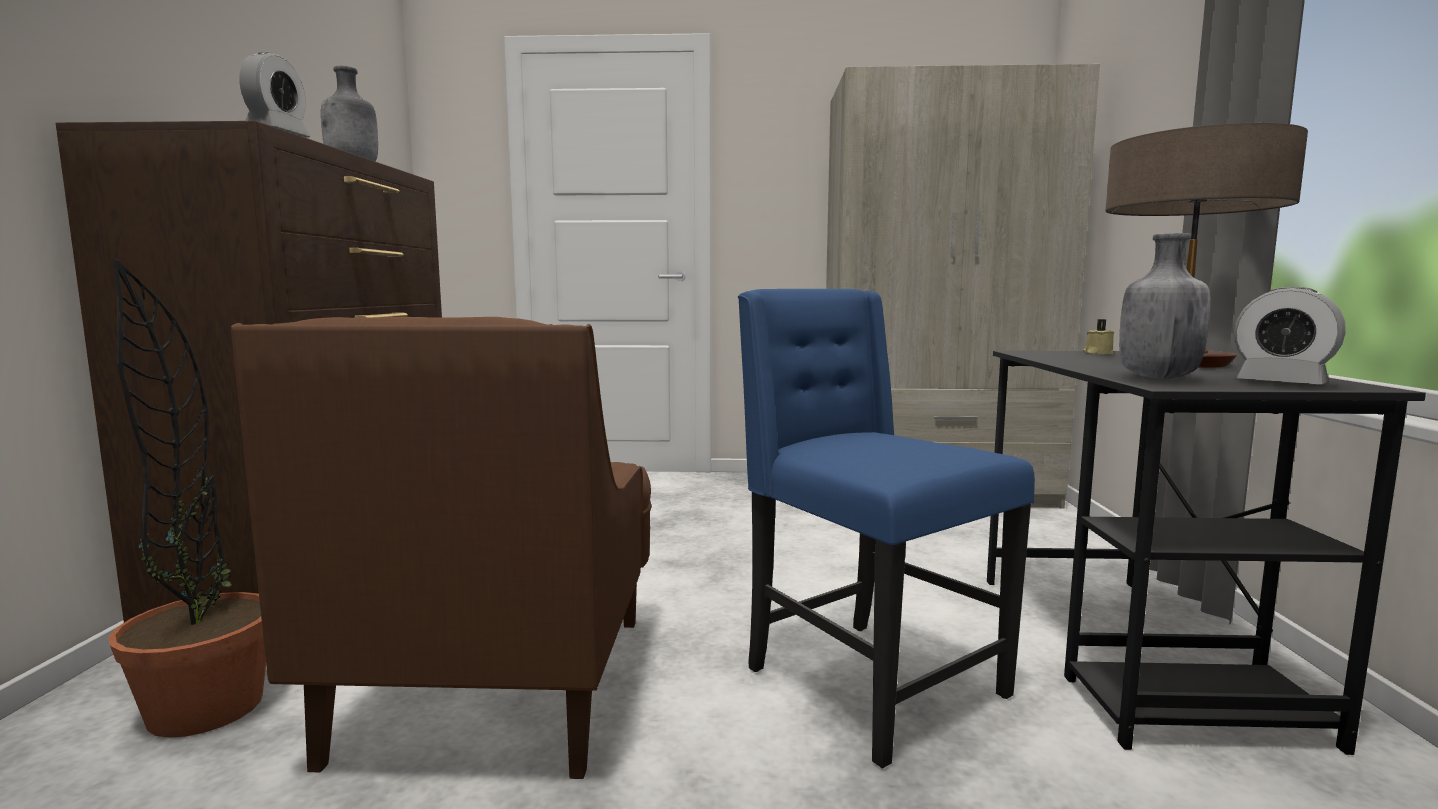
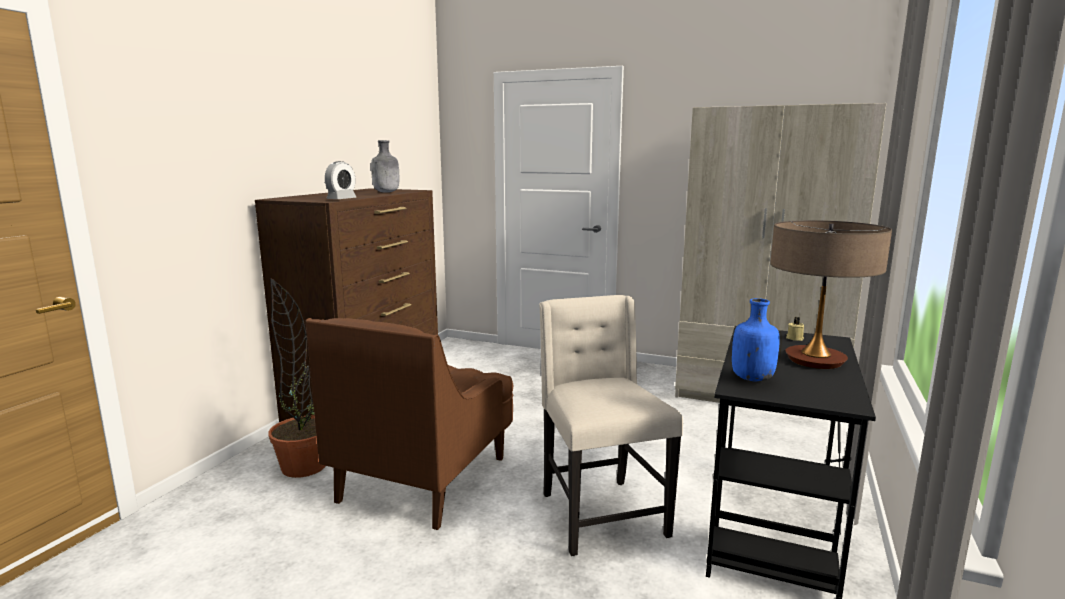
camera: 20 degrees right, 5 degrees up
(867, 682) = (600, 514): blue chair -> beige chair
(1156, 377) = (751, 378): grey bottle -> blue bottle
(1281, 382) = (813, 394): alarm clock -> none

